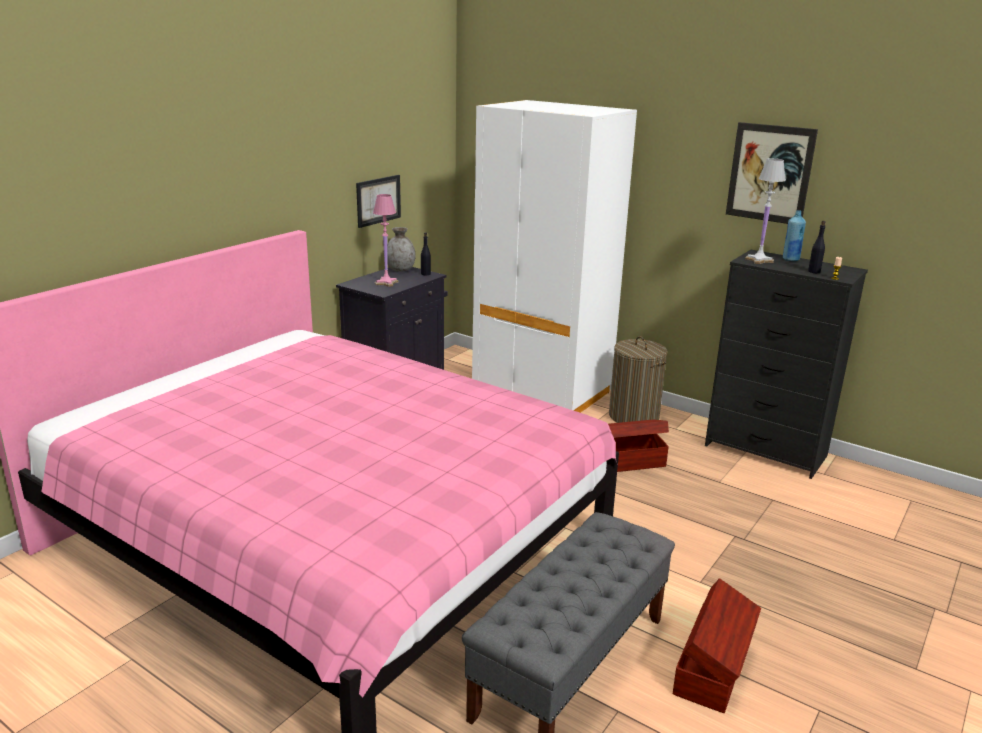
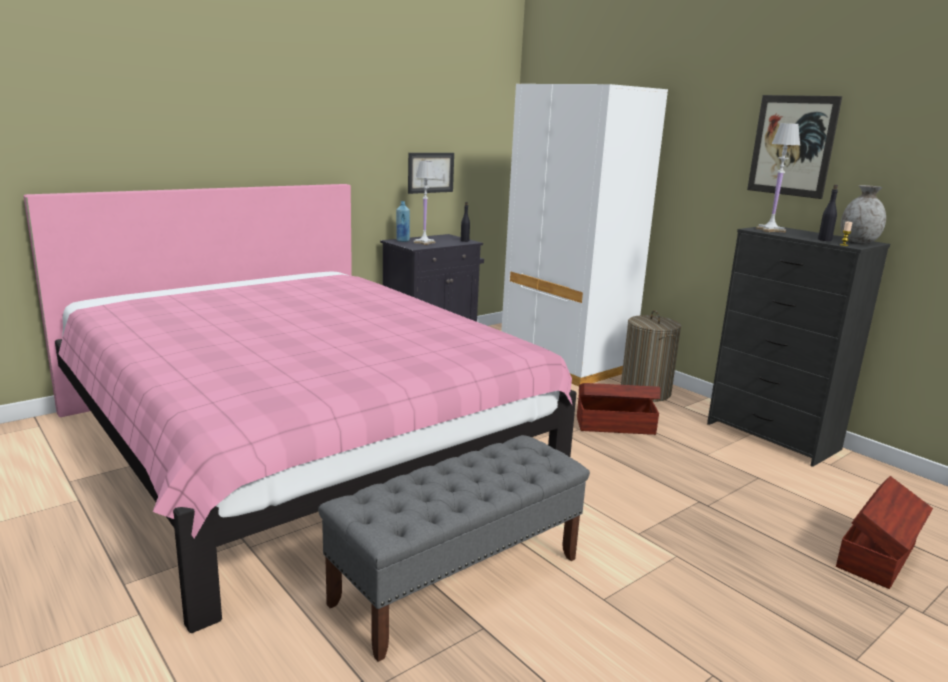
camera: 15 degrees right, 5 degrees down
(386, 283) = (424, 242): pink table lamp -> white table lamp
(400, 269) = (445, 237): grey vase -> grey vase (858, 242)
(713, 667) = (610, 610): brown storage box -> brown storage box (878, 556)
(790, 259) = (806, 232): blue bottle -> blue bottle (402, 241)

